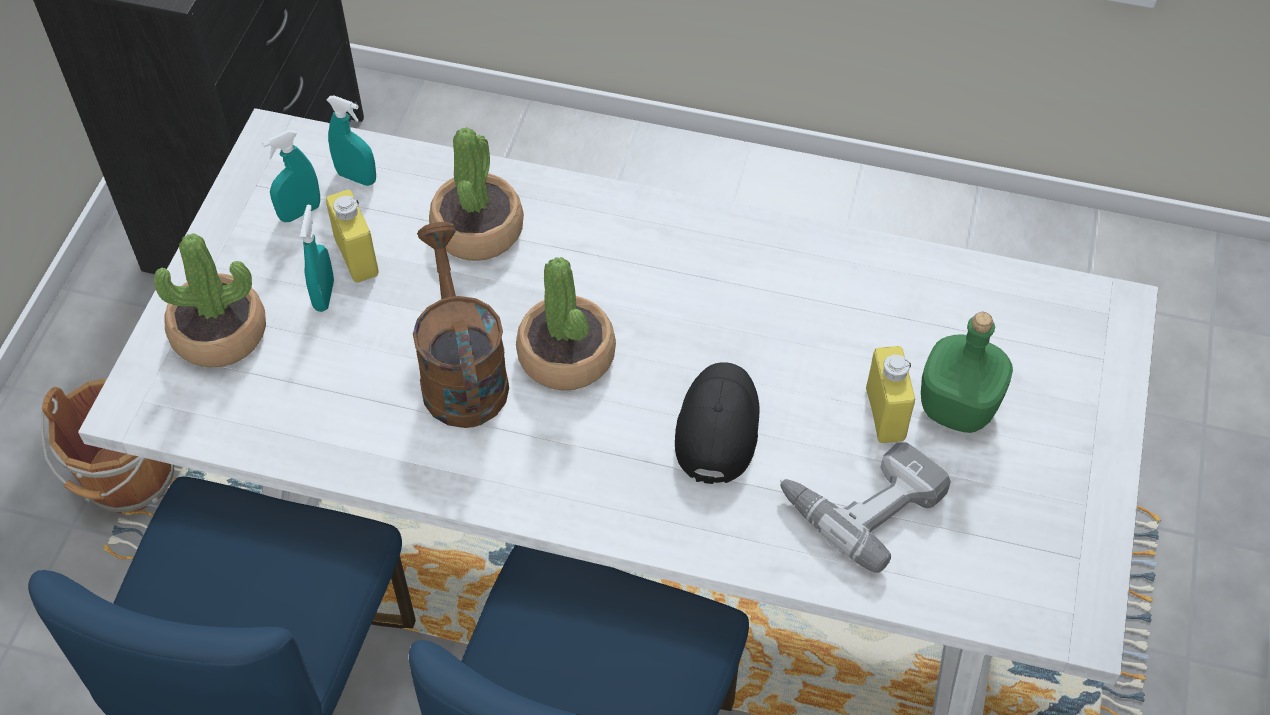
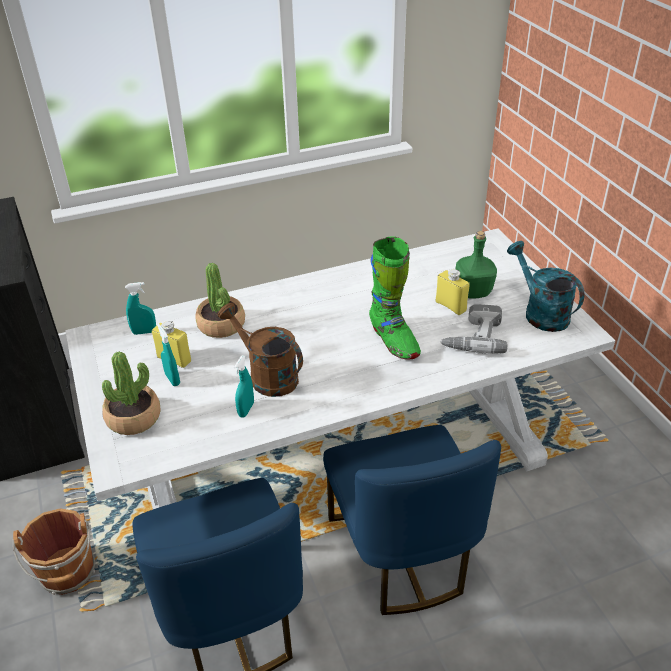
camera: 35 degrees left, 15 degrees down
(300, 212) = (129, 356): turquoise spray bottle -> turquoise spray bottle (246, 409)
(567, 355) = (307, 347): potted plant -> none
(717, 427) = (393, 340): black cap -> green boot
(1037, 527) = (540, 312): none -> turquoise watering can

